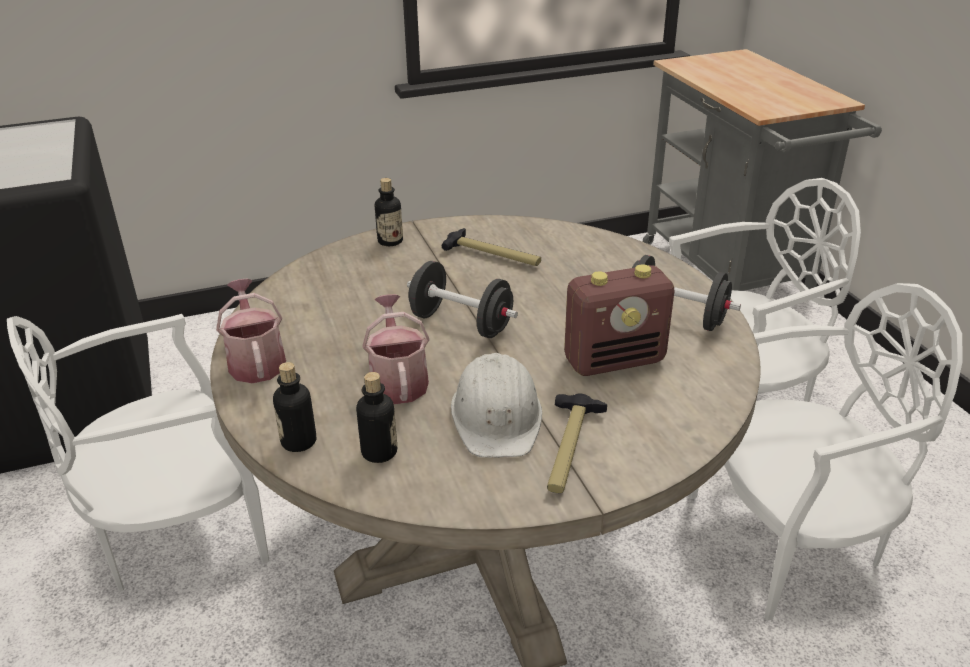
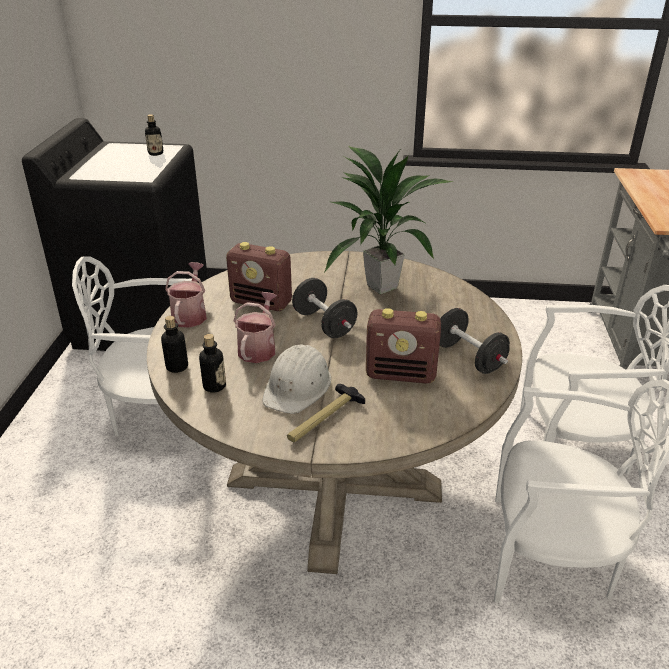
camera: 25 degrees right, 0 degrees up
(350, 317) = (262, 303): none -> radio
(390, 241) = (324, 261): bottle -> bottle (156, 153)
(493, 255) = (381, 286): hammer -> potted plant

